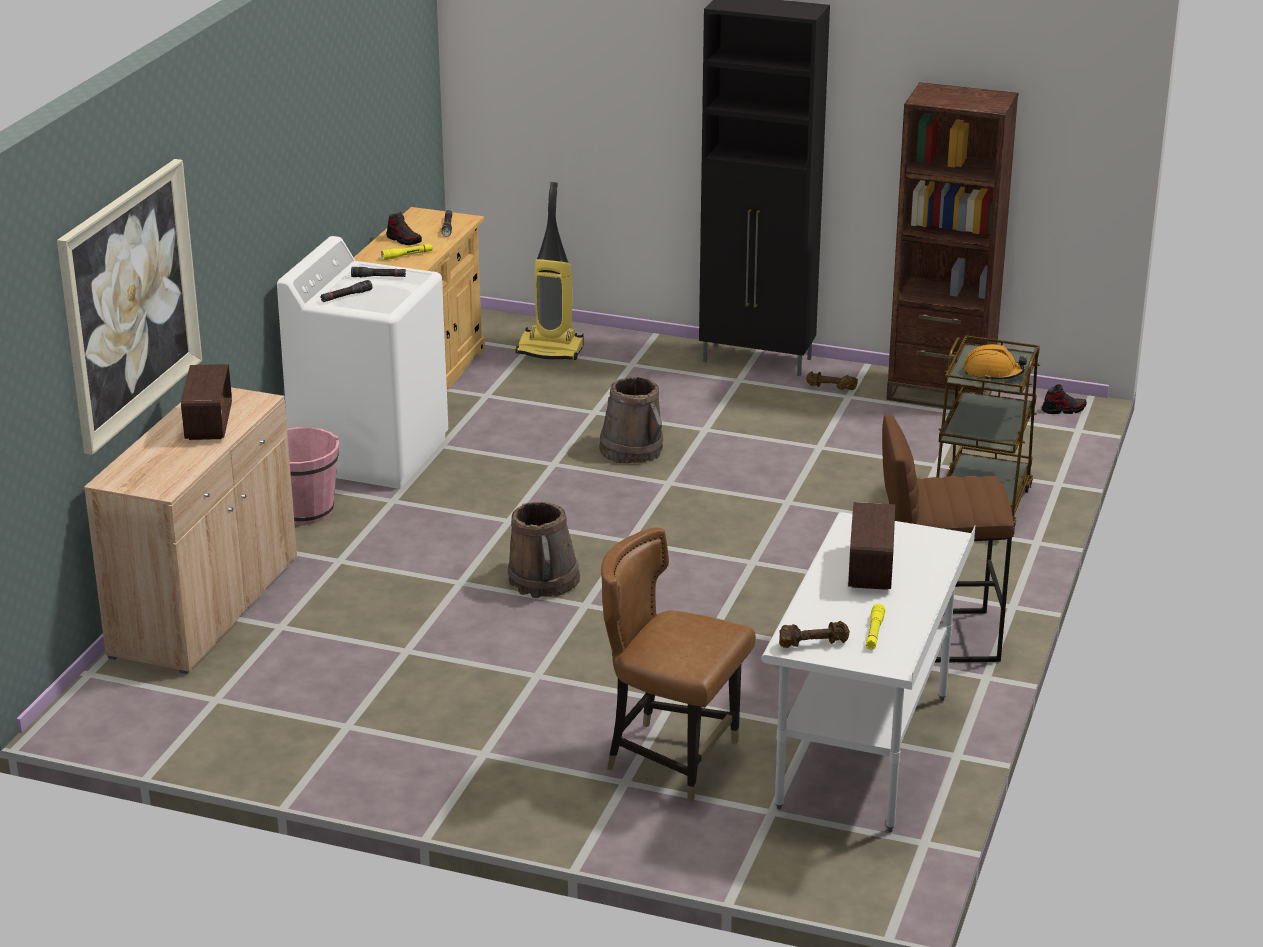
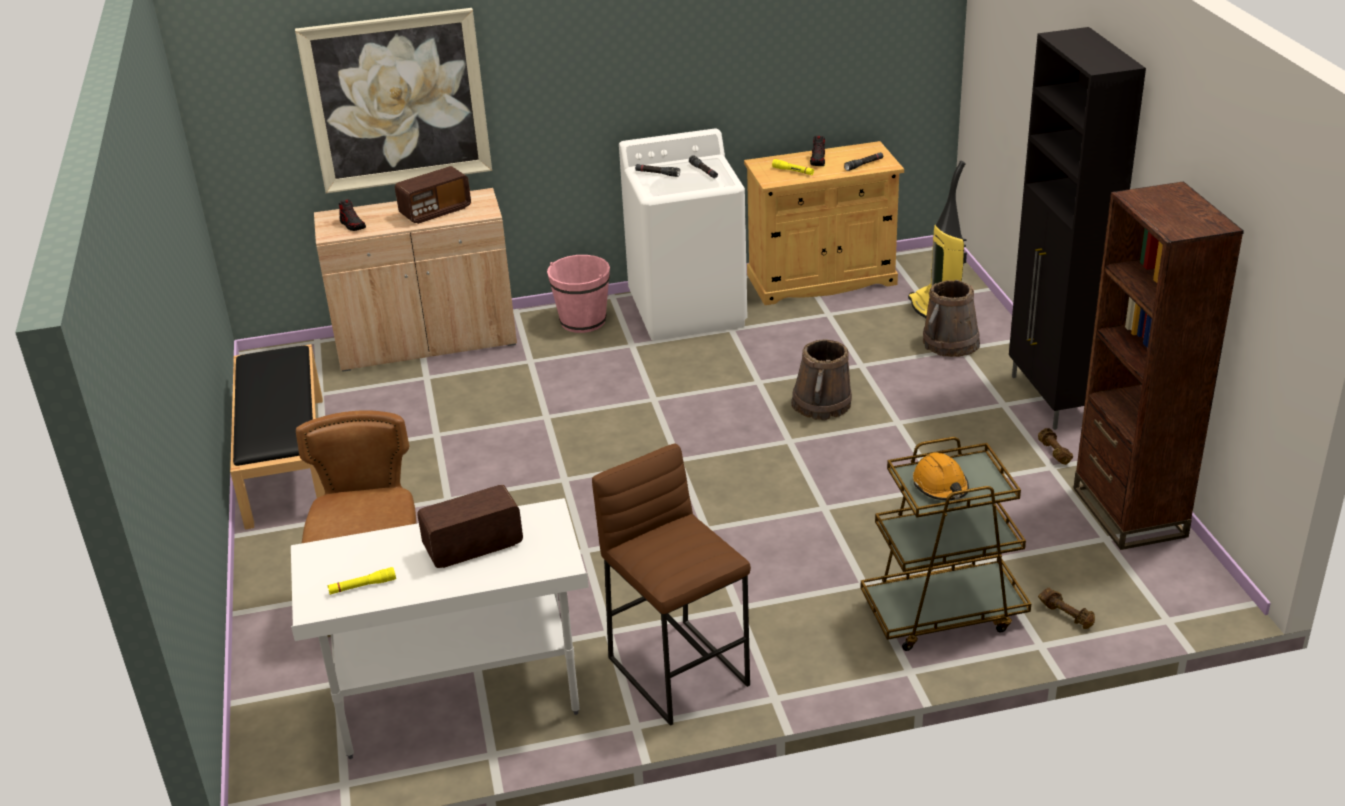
camera: 60 degrees right, 5 degrees up
(325, 753) = (285, 459): none -> black bench
(543, 580) = (582, 448): brown bucket -> brown bucket (950, 343)
(813, 643) = (323, 562): brown dumbbell -> brown dumbbell (1066, 615)
(1063, 410) = (1197, 596): shoe -> shoe (352, 225)

